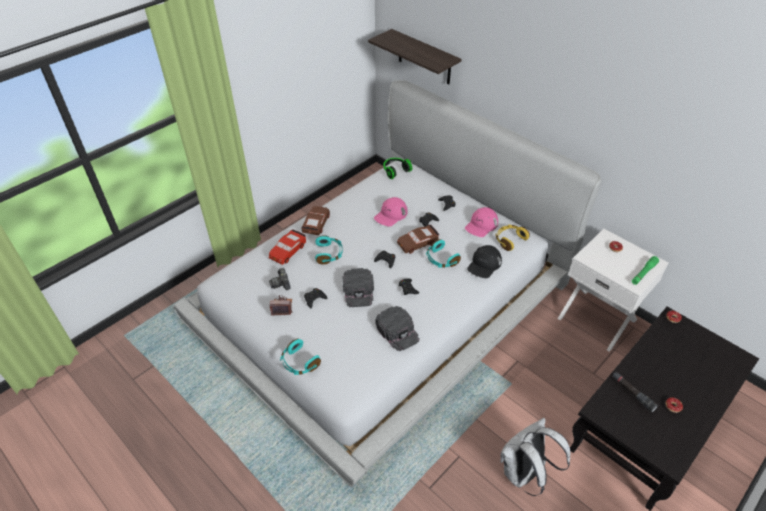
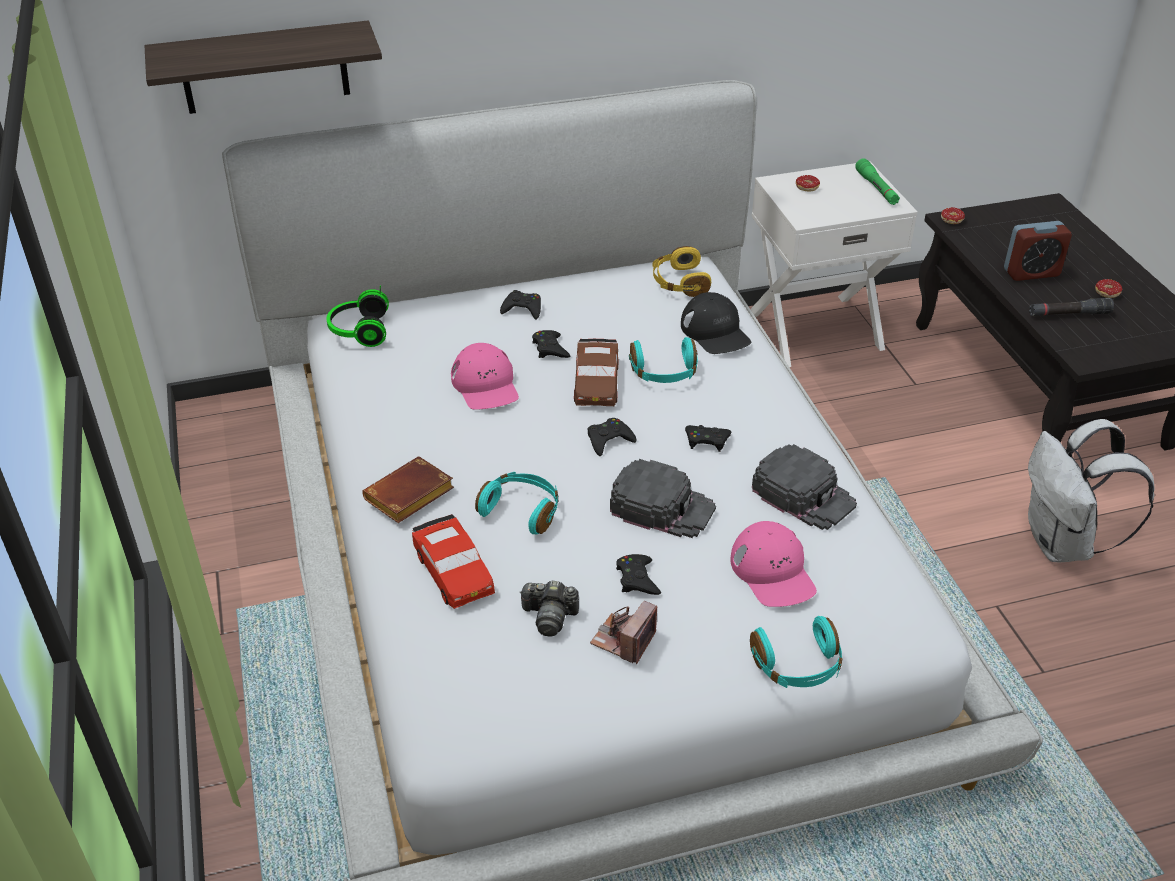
camera: 60 degrees left, 5 degrees down
(316, 224) = (409, 497): brown toy car -> brown book
(398, 331) = (804, 494): black cap -> black cap turned 45 degrees clockwise
(481, 225) = (616, 295): pink cap -> pink cap (773, 572)
(656, 366) = (1031, 272): none -> alarm clock

